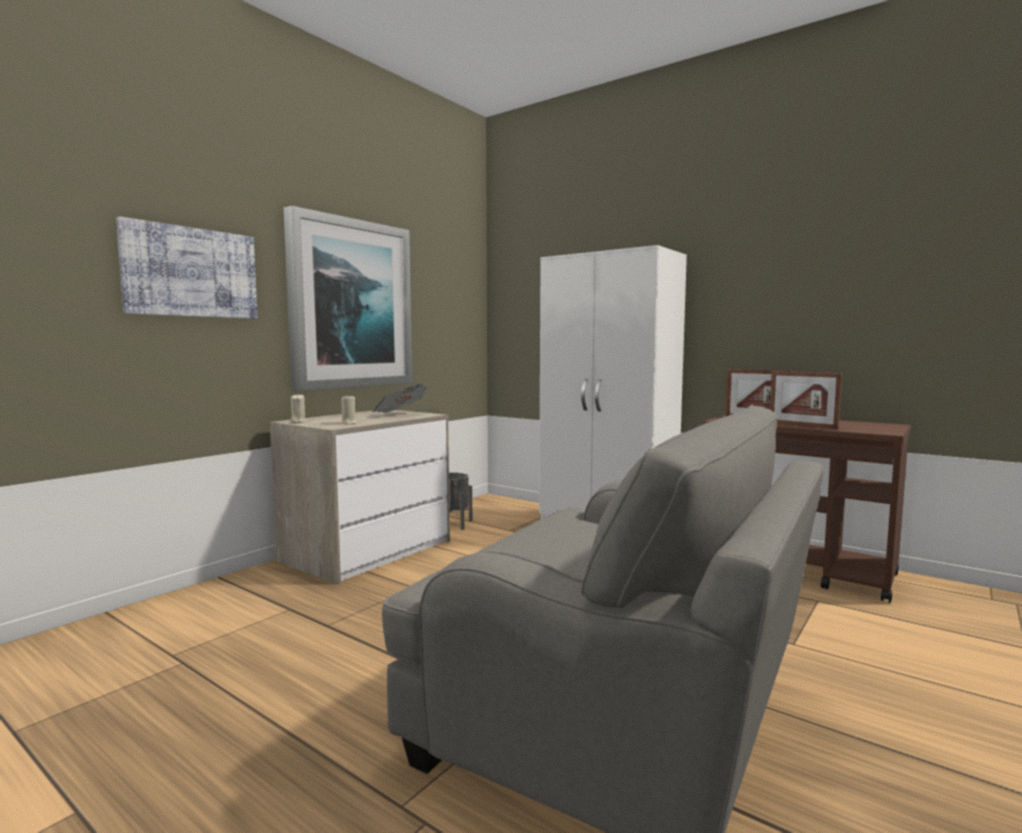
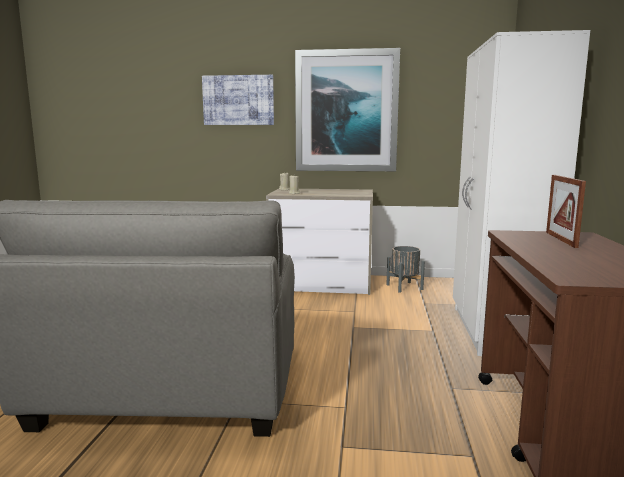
camera: 60 degrees right, 5 degrees up
(400, 414) = (351, 193): newspaper -> none
(802, 425) = (540, 252): picture frame -> none

